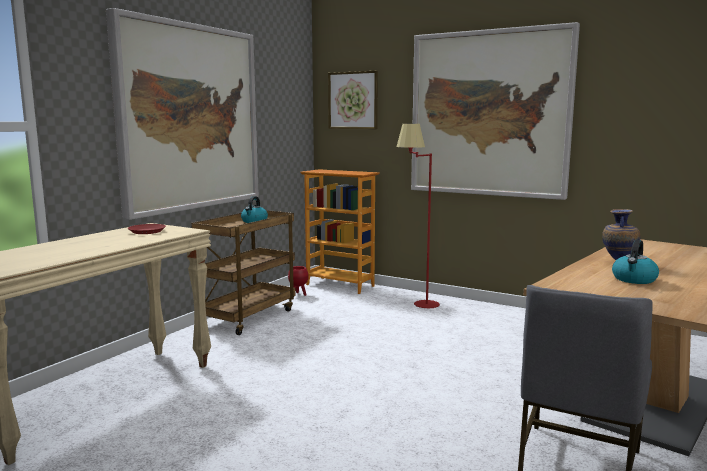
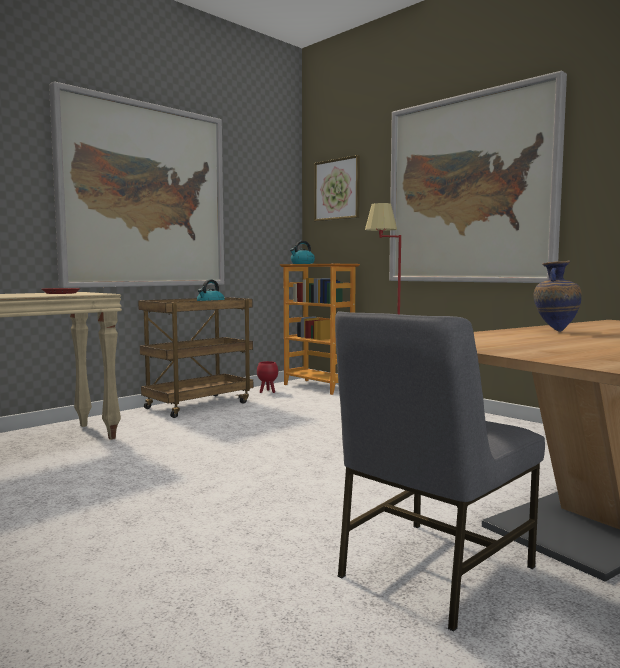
camera: 15 degrees right, 5 degrees down
(634, 279) = (547, 339): kettle -> kettle (302, 264)

